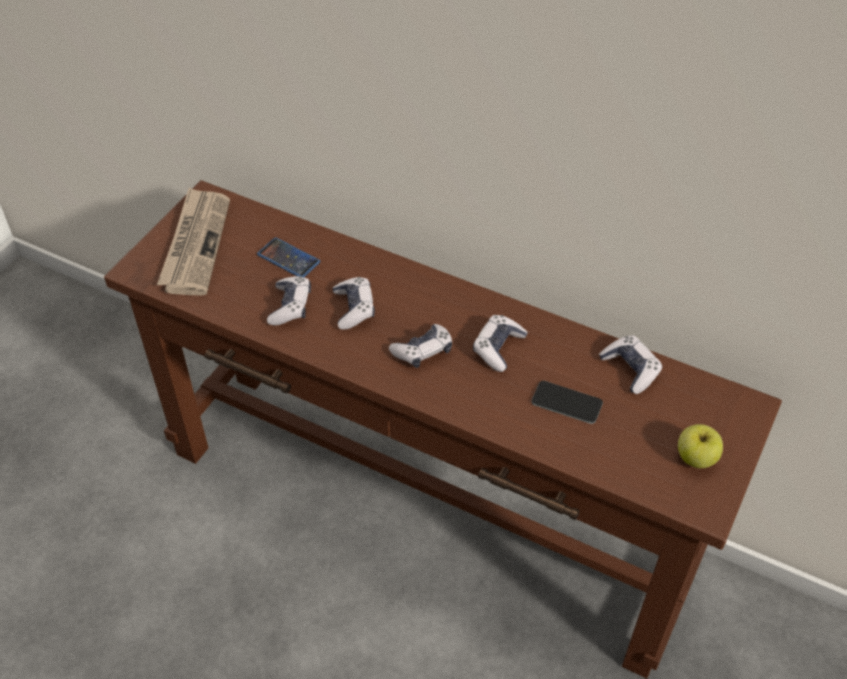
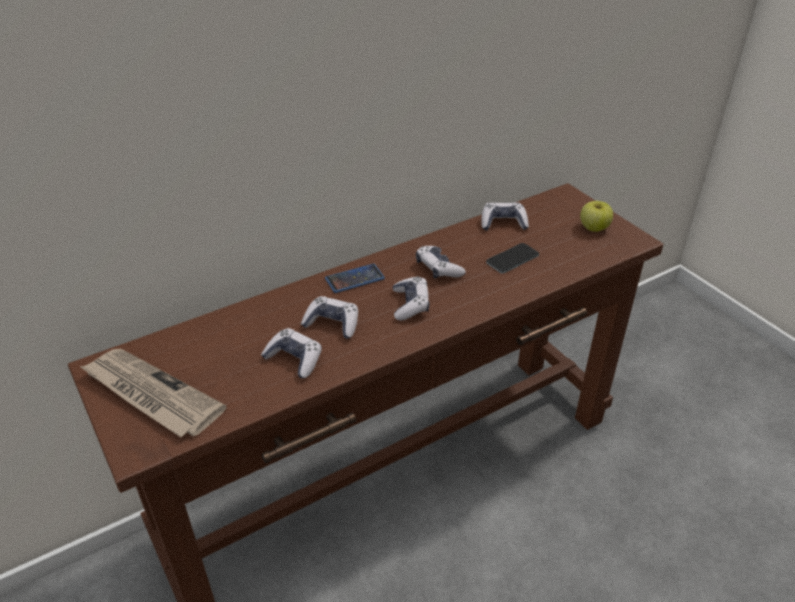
camera: 60 degrees left, 10 degrees down
(288, 258) = (236, 341): phone -> phone (355, 279)

